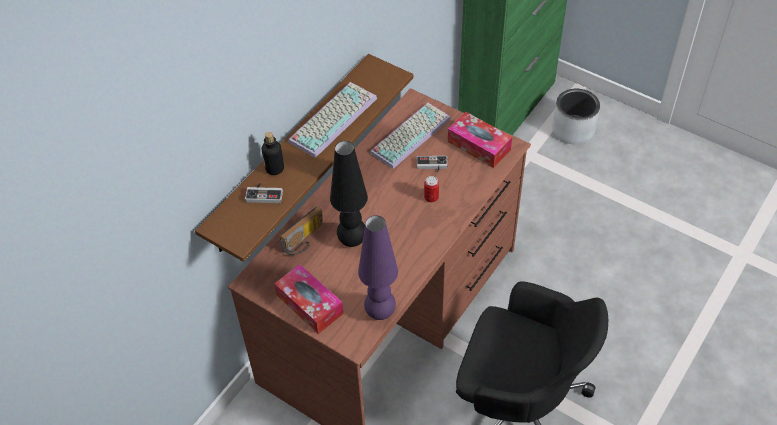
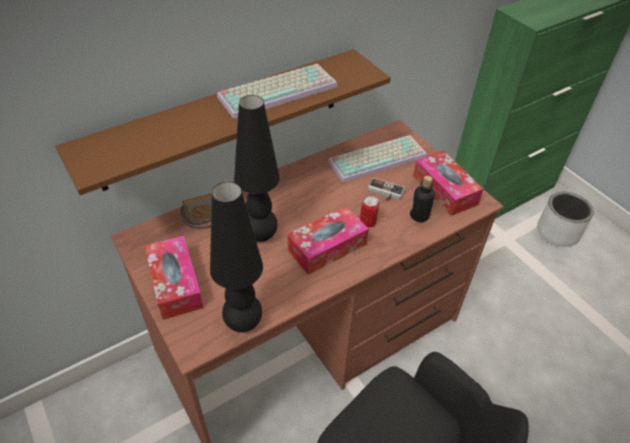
camera: 20 degrees right, 5 degrees down
(264, 194) = (154, 135): game controller -> none
(274, 168) = (184, 115): bottle -> bottle (419, 215)
(380, 312) = (244, 322): purple table lamp -> black table lamp
(410, 230) = (327, 247): none -> tissue box

